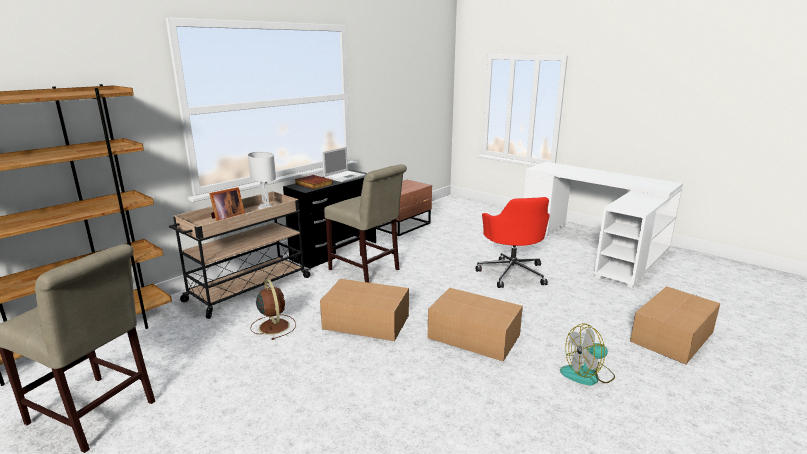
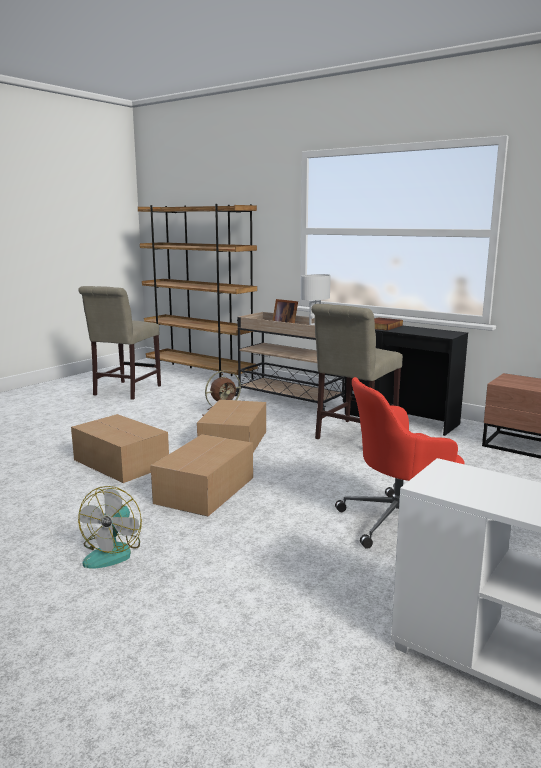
camera: 85 degrees right, 5 degrees down
(345, 176) = (427, 331): laptop -> none
(587, 374) = (113, 552): fan -> fan turned 150 degrees counterclockwise
(673, 336) = (198, 655): cardboard box -> cardboard box (121, 463)

